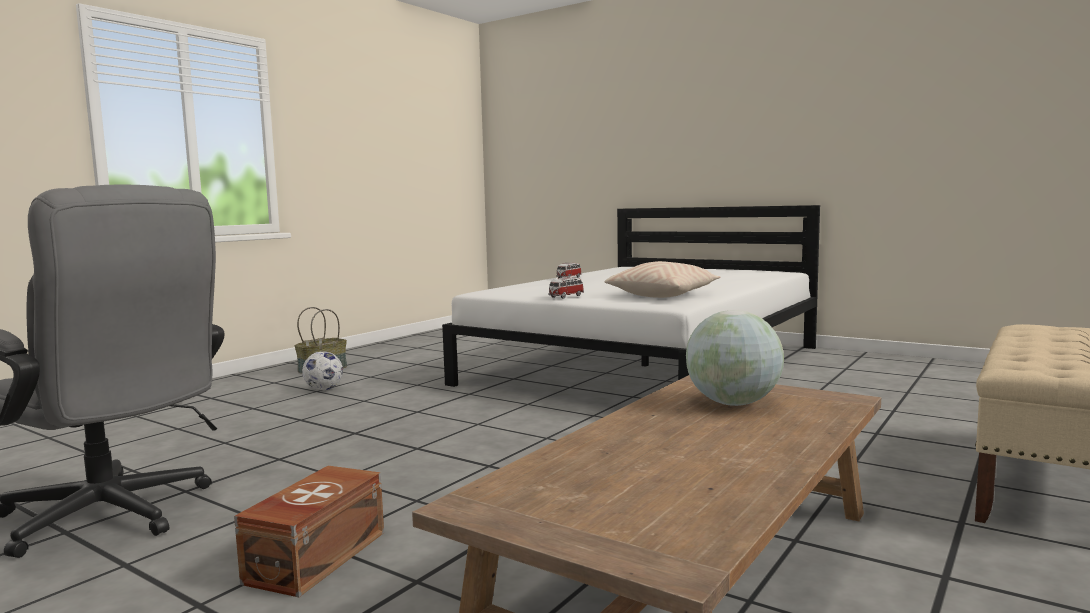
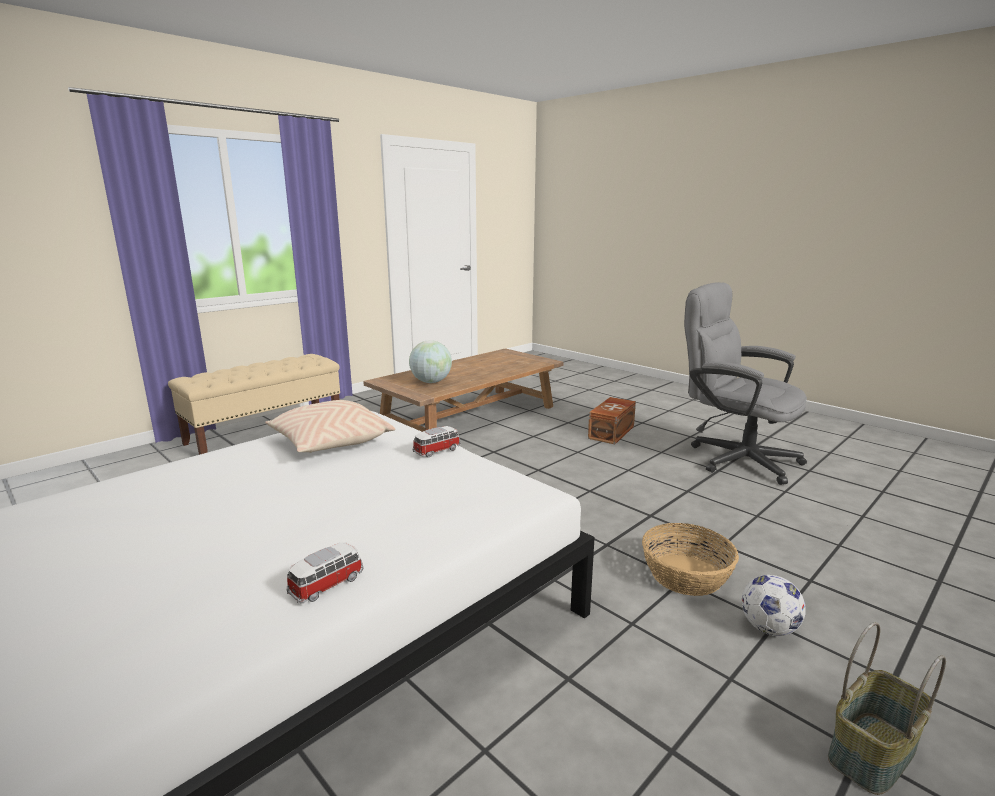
camera: 170 degrees left, 10 degrees up
(358, 402) = (686, 575): none -> basket

